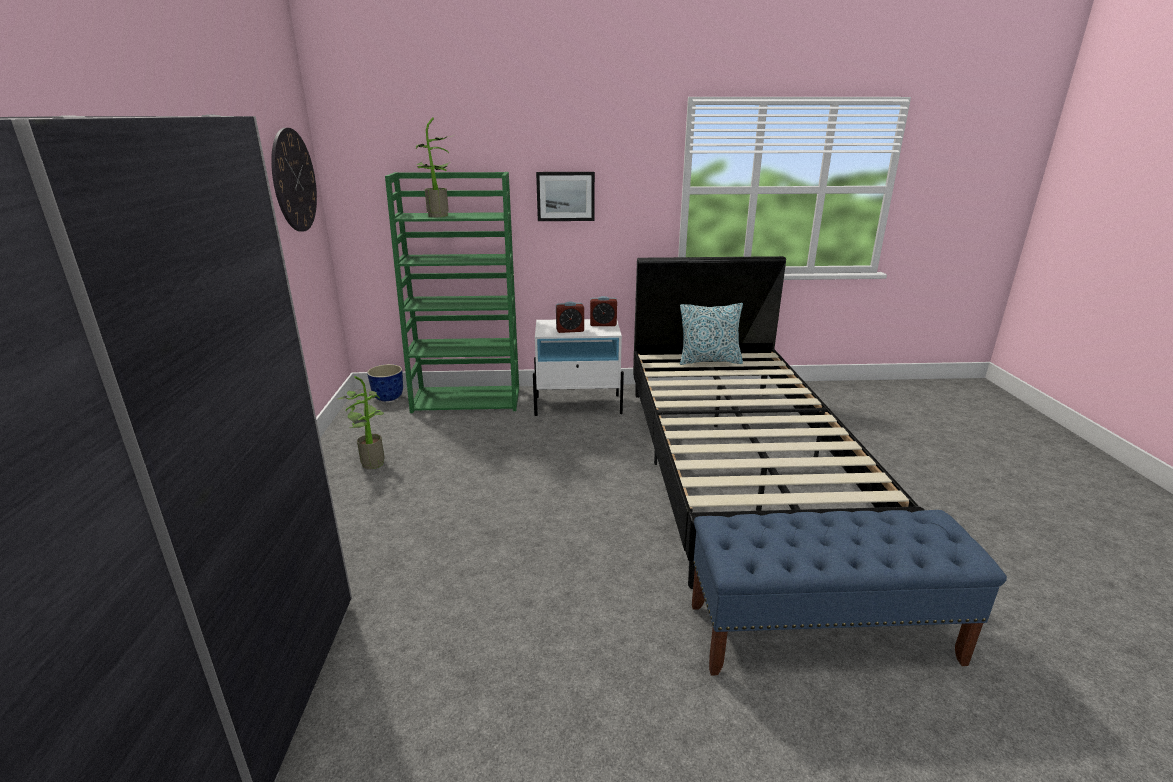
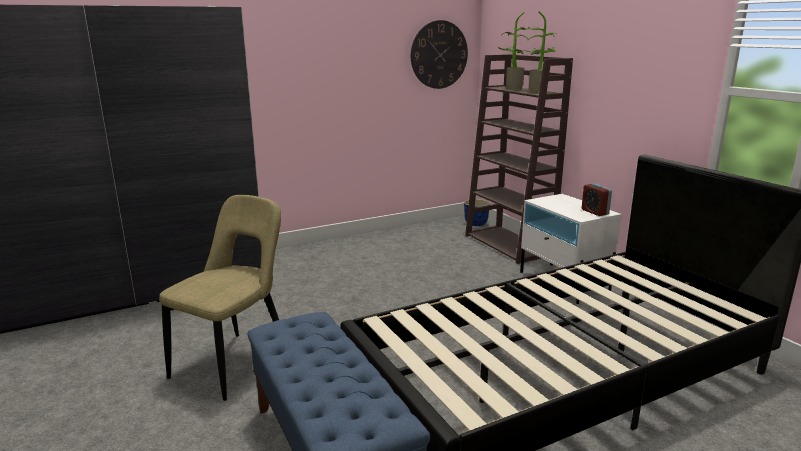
camera: 65 degrees right, 5 degrees down
(371, 462) = (395, 245): potted plant -> potted plant (537, 92)
(468, 399) = (509, 245): green bookcase -> brown bookcase
(565, 196) = (614, 84): picture -> none
(570, 330) = (558, 206): alarm clock -> none
(581, 682) = (236, 362): none -> beige chair
(709, 361) = (664, 286): pillow -> none

